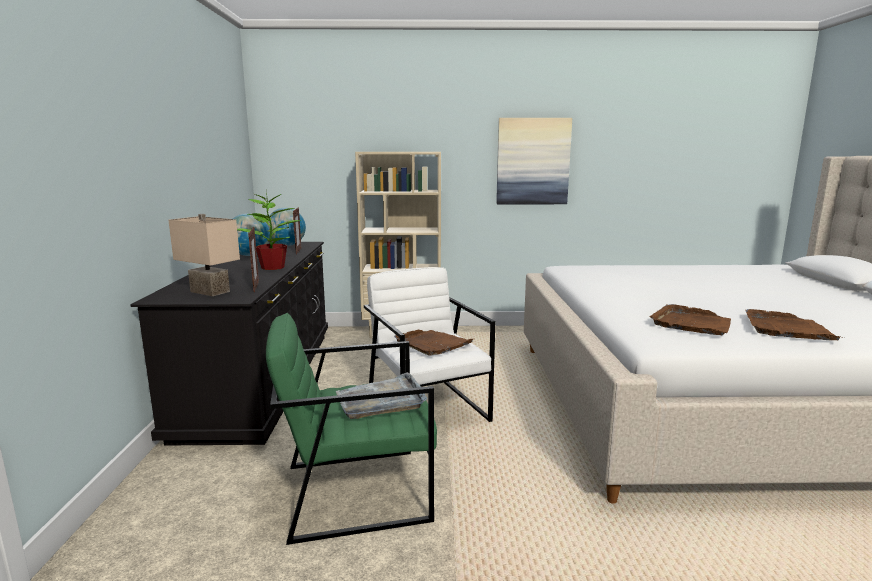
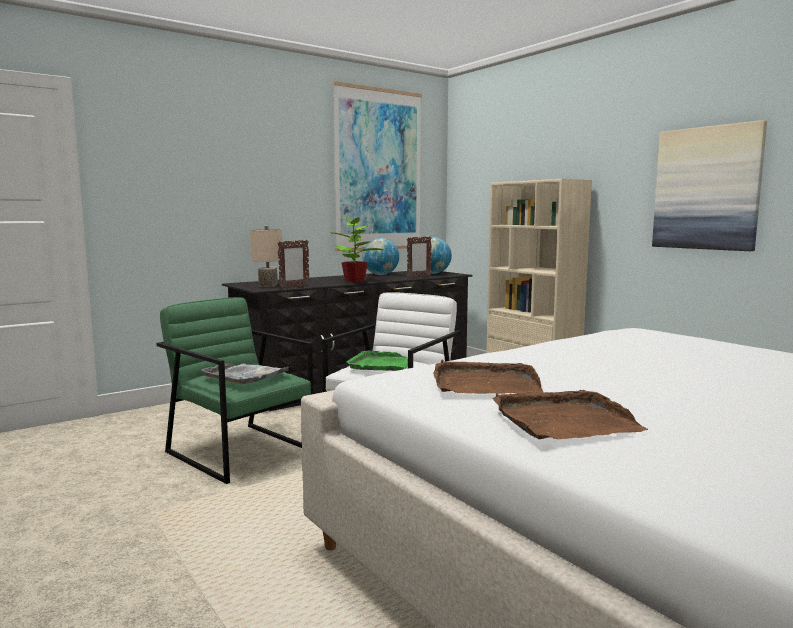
camera: 55 degrees right, 5 degrees down
(216, 133) = (378, 170): none -> picture
(432, 344) = (381, 364): brown tray -> green tray

